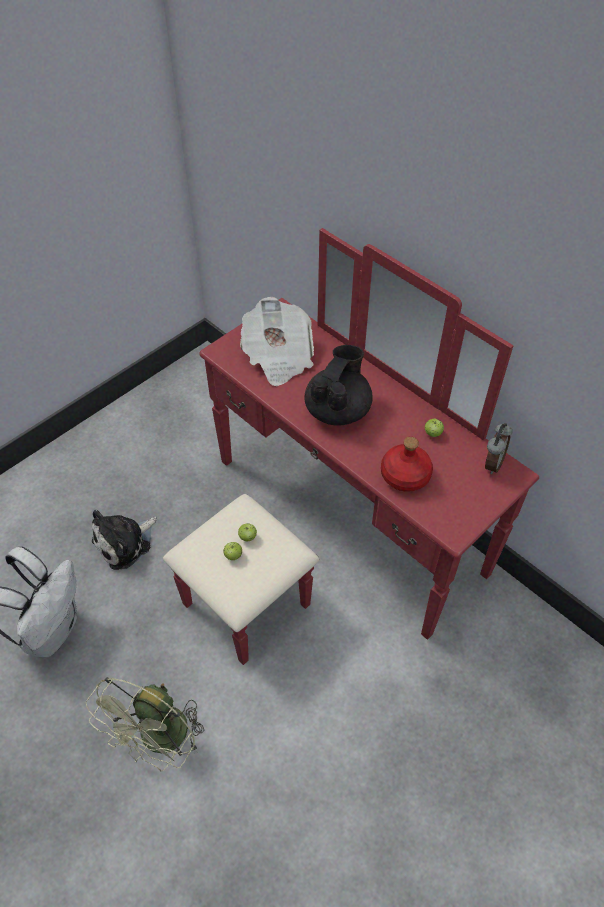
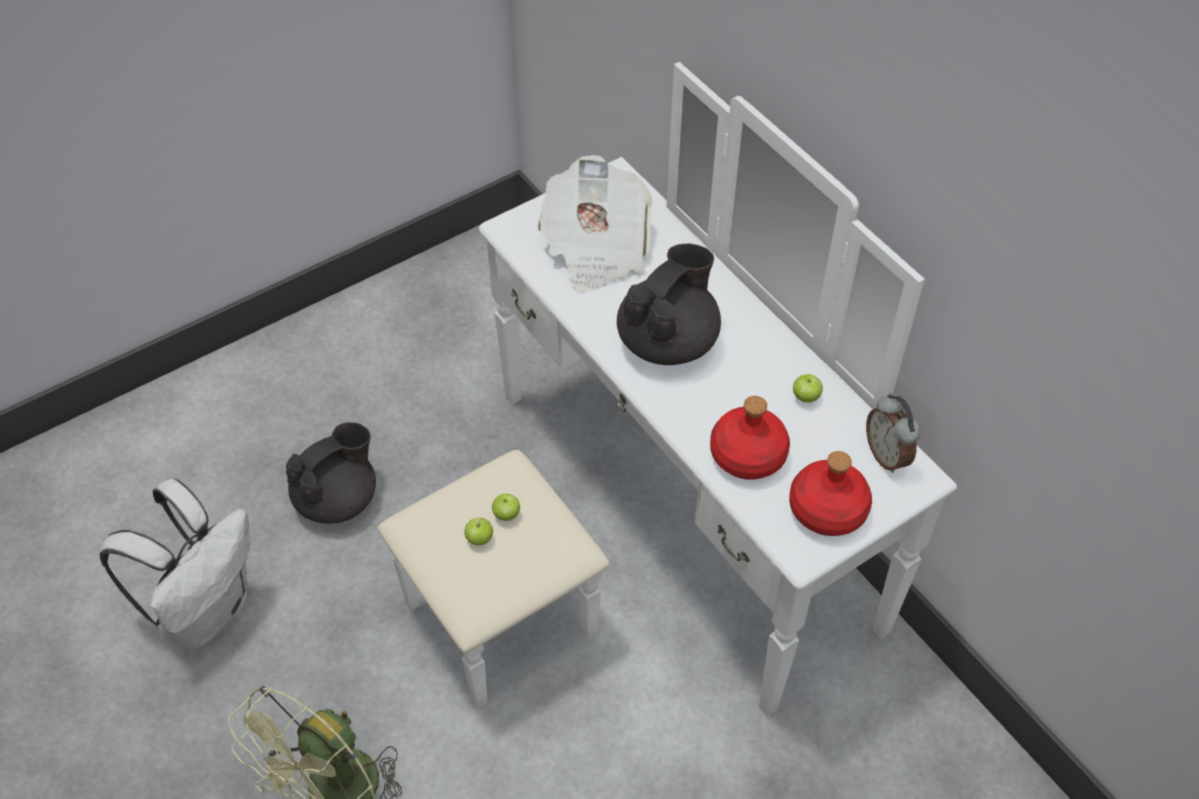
camera: 10 degrees right, 0 degrees up
(125, 542) = (338, 499): plush toy -> black teapot
(327, 535) = (646, 534): red dresser -> white dresser
(464, 503) = (828, 510): none -> red bottle
(492, 463) = (887, 455): alarm clock -> alarm clock turned 120 degrees clockwise

